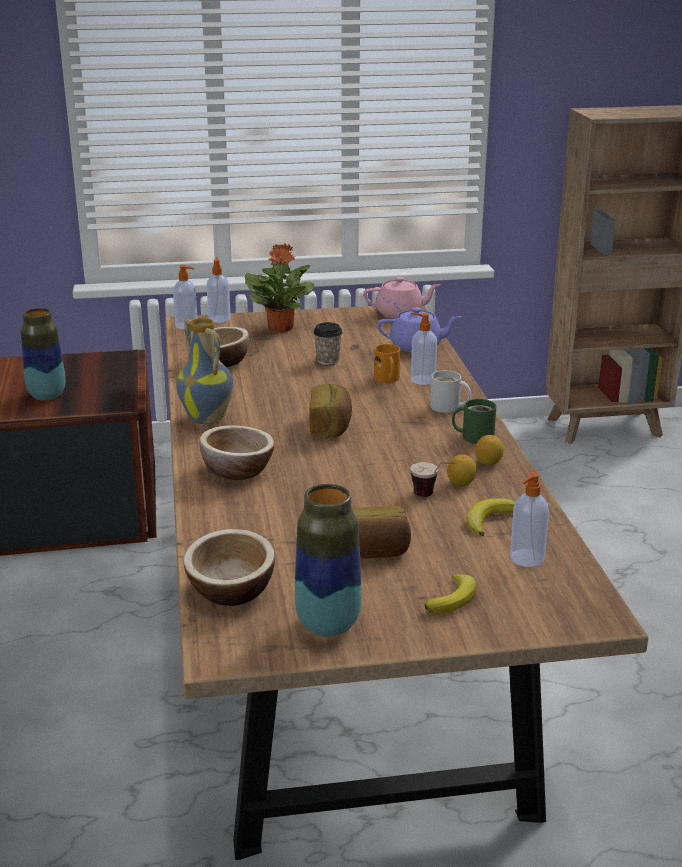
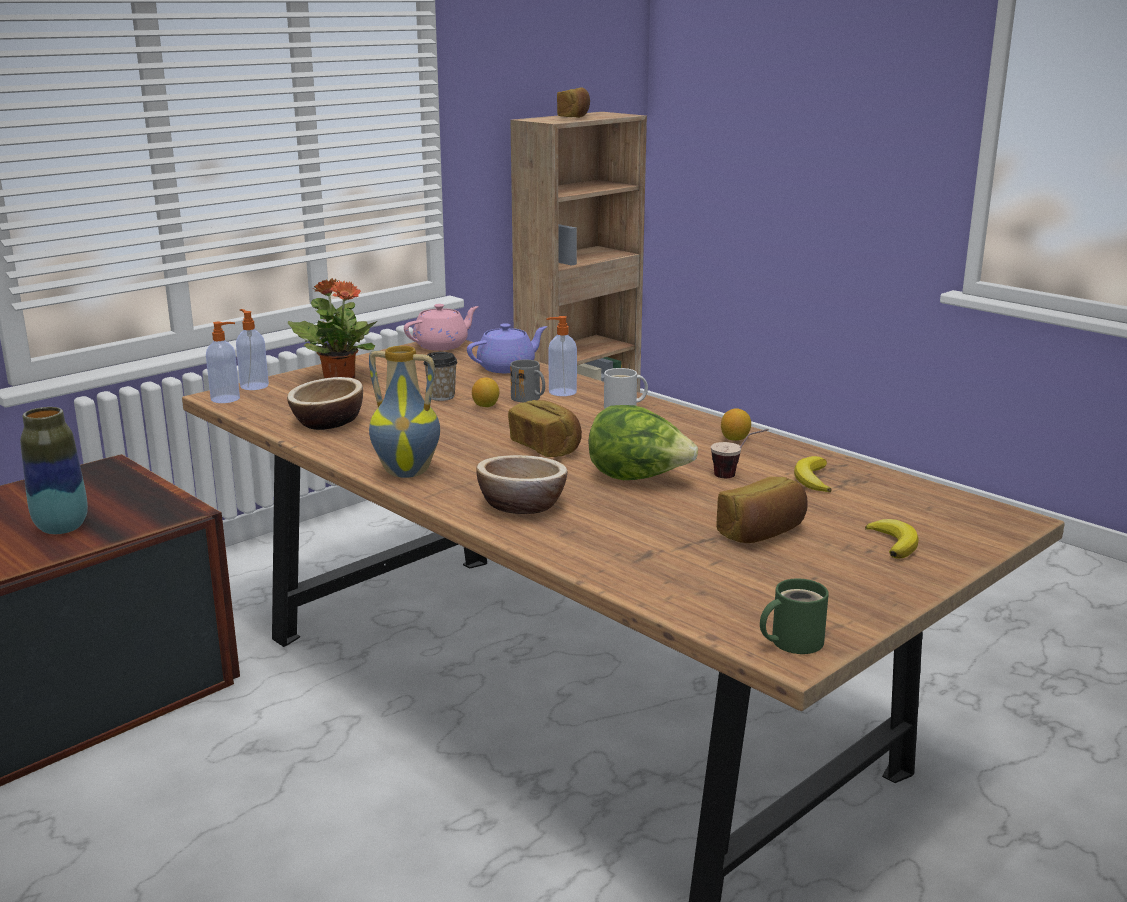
camera: 35 degrees left, 5 degrees down
(231, 590) = (703, 601): bowl -> none
(328, 625) = (837, 597): vase -> none
(353, 474) = (638, 478): none -> lettuce
(388, 380) = (530, 399): orange mug -> grey mug
(461, 483) = (742, 459): lemon -> lemon (486, 406)
(475, 436) = (687, 423): green mug -> green mug (791, 641)
(526, 559) = (891, 497): soap dispenser -> none
(634, 111) = (574, 117): none -> bread

